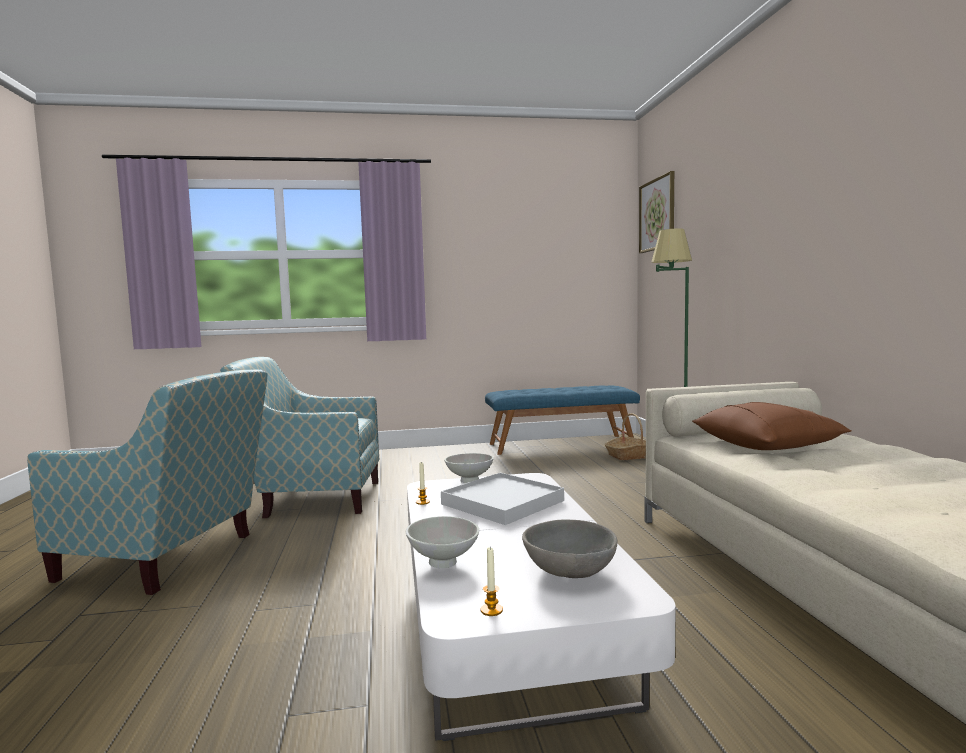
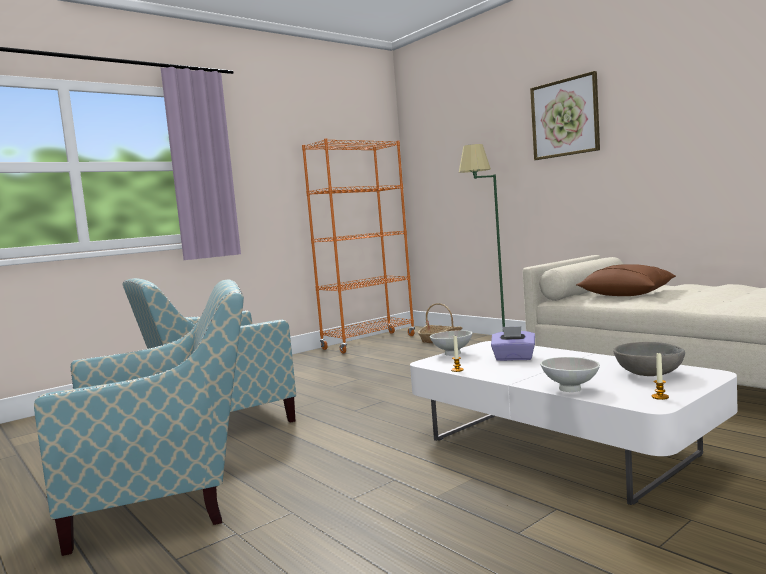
camera: 30 degrees left, 0 degrees up
(503, 502) = (514, 358): white tray -> purple tissue box
(561, 444) = (369, 342): blue bench -> orange bookcase
(657, 214) = (427, 133): picture -> picture (565, 118)

